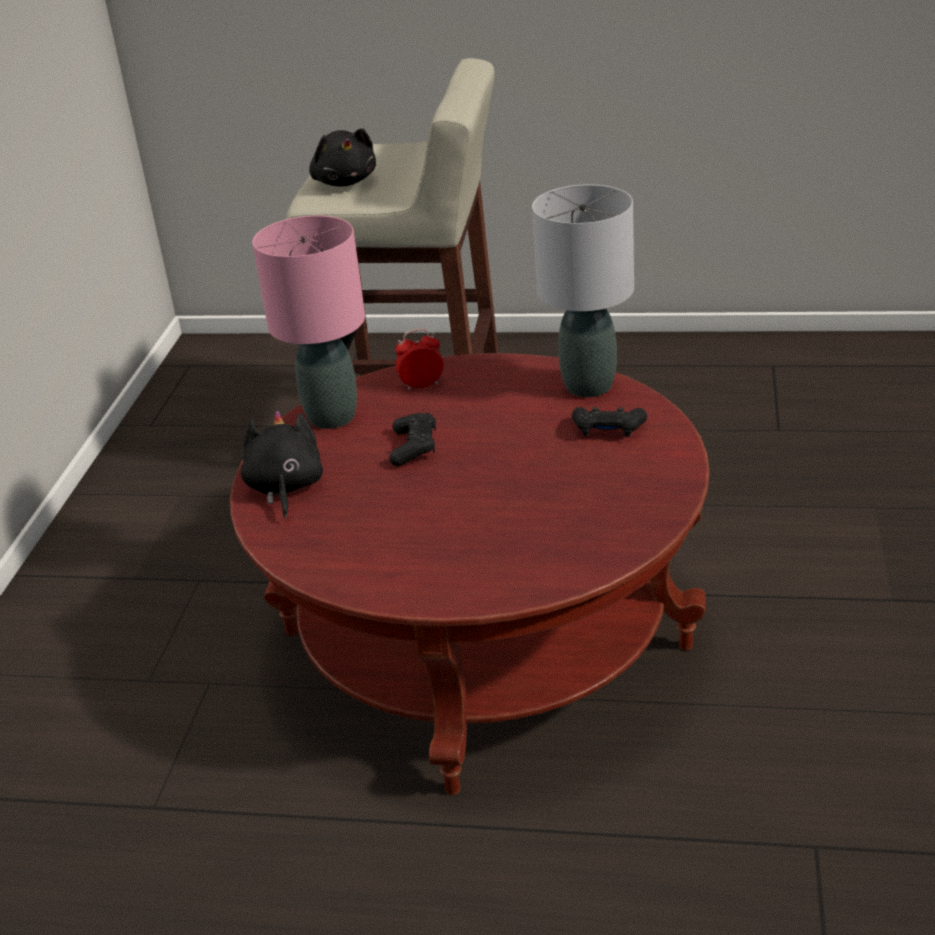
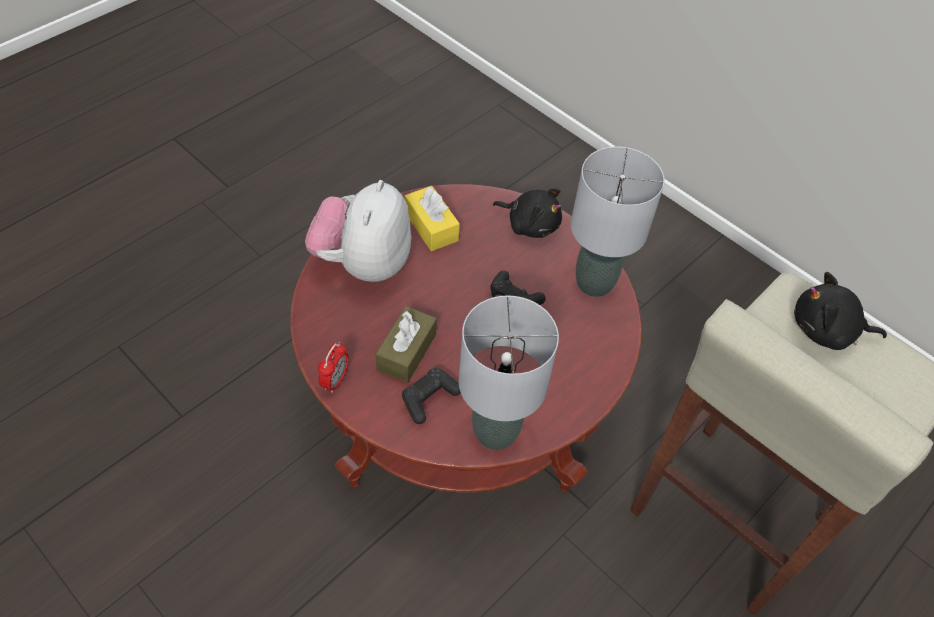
camera: 120 degrees right, 20 degrees up
(332, 416) = (595, 283): pink table lamp -> grey table lamp
(374, 548) = (431, 226): none -> yellow tissue box
(422, 385) = (591, 347): alarm clock -> alarm clock (335, 380)
(499, 560) = (363, 263): none -> plush toy
(576, 468) = (406, 352): none -> brown tissue box

